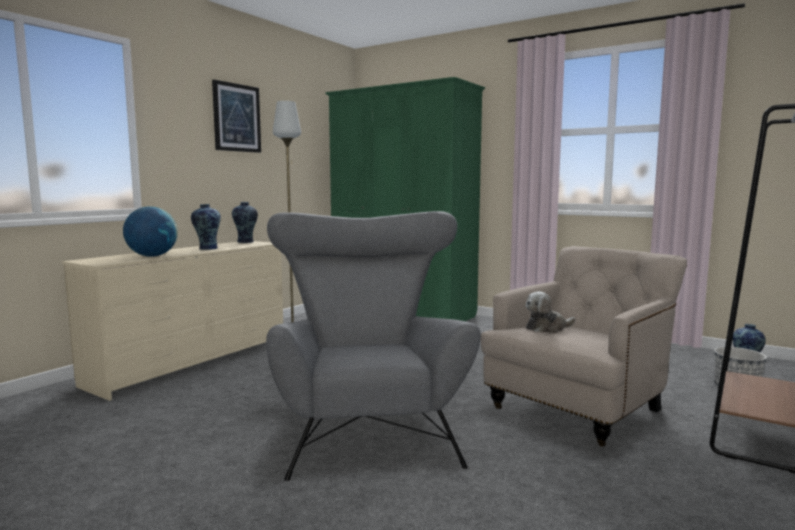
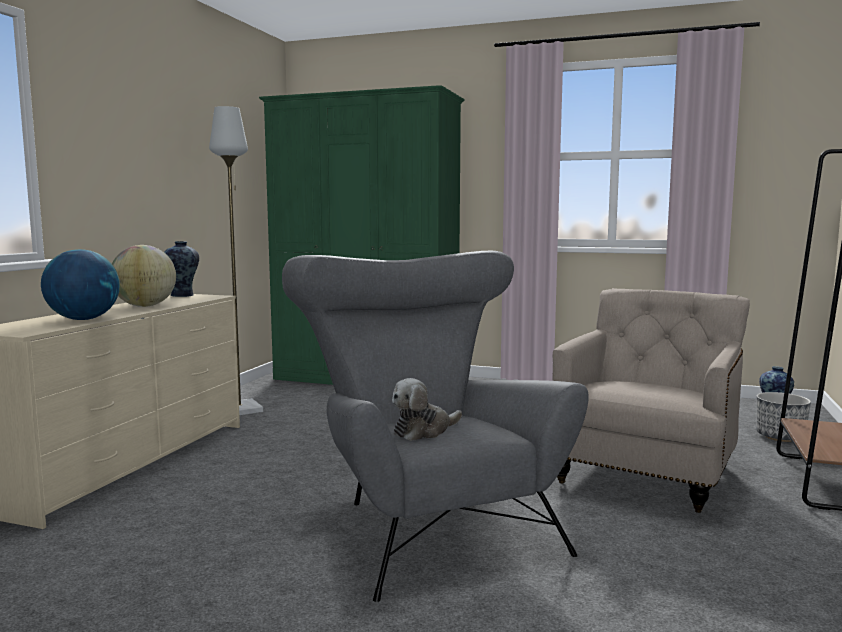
camera: 15 degrees left, 0 degrees up
(207, 248) = (145, 306): vase -> globe
(236, 118) = (156, 127): picture -> none
(547, 329) = (615, 385): plush toy -> plush toy (424, 431)

